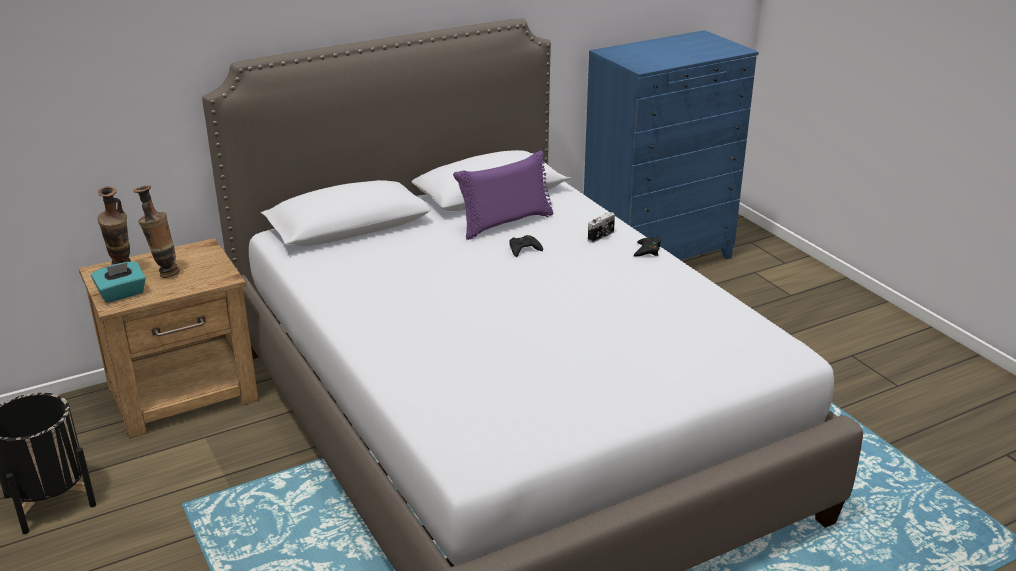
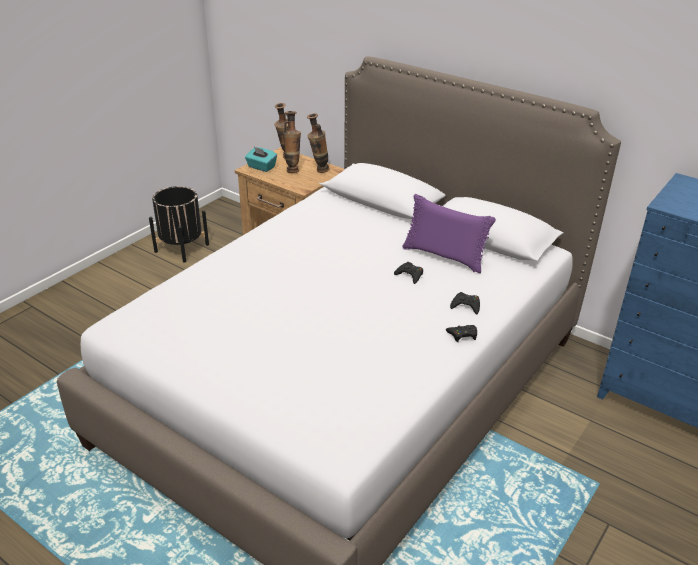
camera: 65 degrees right, 5 degrees up
(192, 256) = (318, 171): none -> vase
(602, 236) = (466, 306): camera -> black game controller

